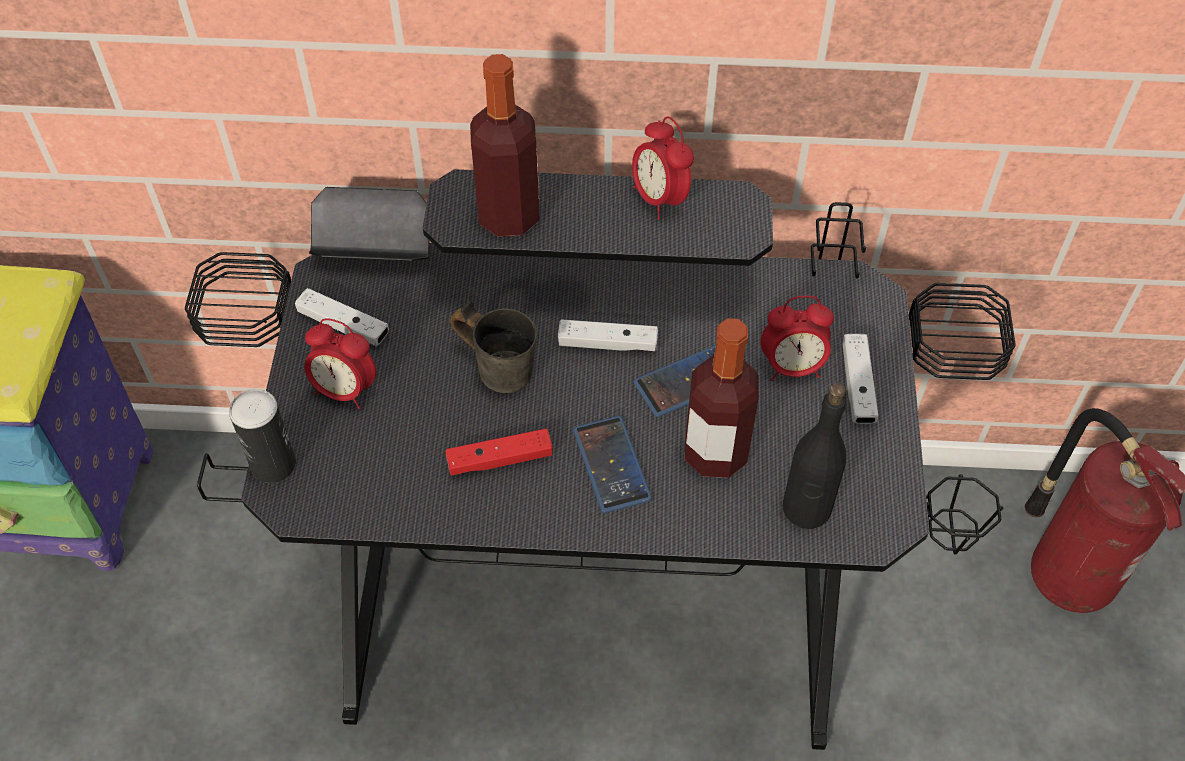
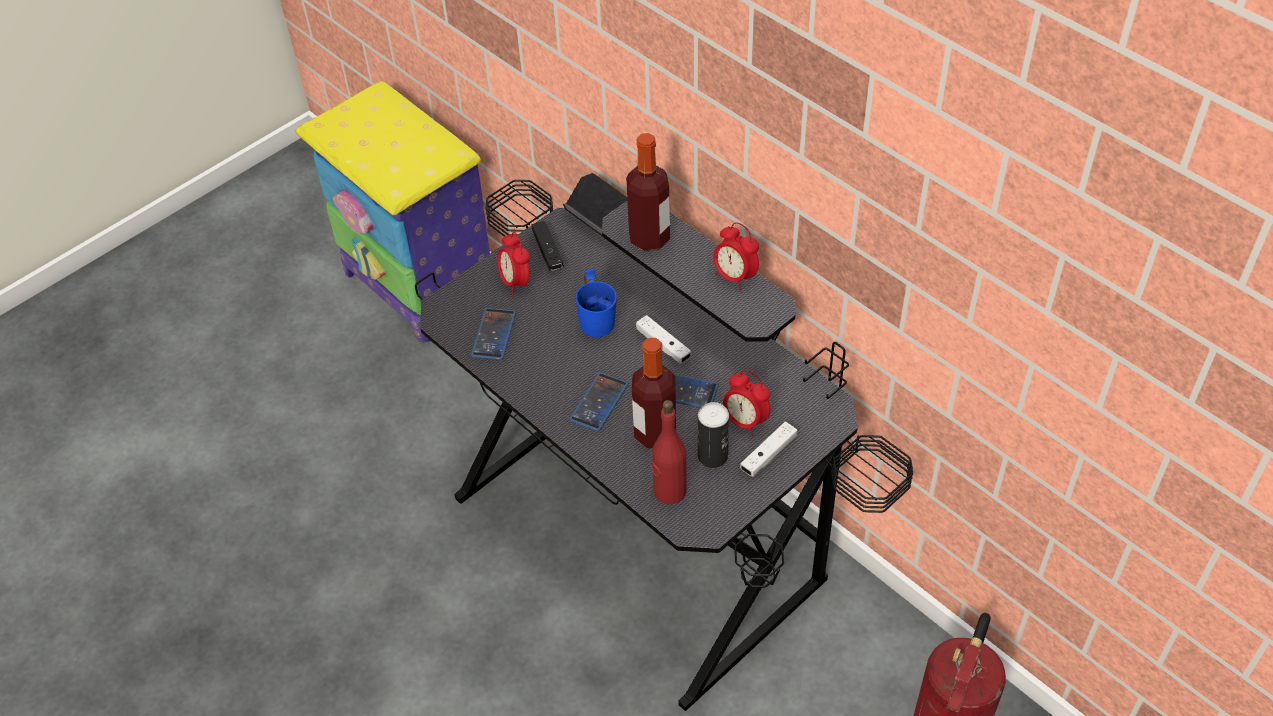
camera: 45 degrees right, 5 degrees down
(273, 464) = (450, 294): can -> can (712, 456)
(343, 325) = (548, 251): white game controller -> black game controller
(389, 475) = (493, 334): none -> phone
(500, 363) = (600, 319): grey mug -> blue mug
(500, 459) = (550, 363): red game controller -> none
(659, 198) = (735, 277): alarm clock -> alarm clock turned 60 degrees counterclockwise
(806, 509) = (669, 491): black bottle -> red bottle

